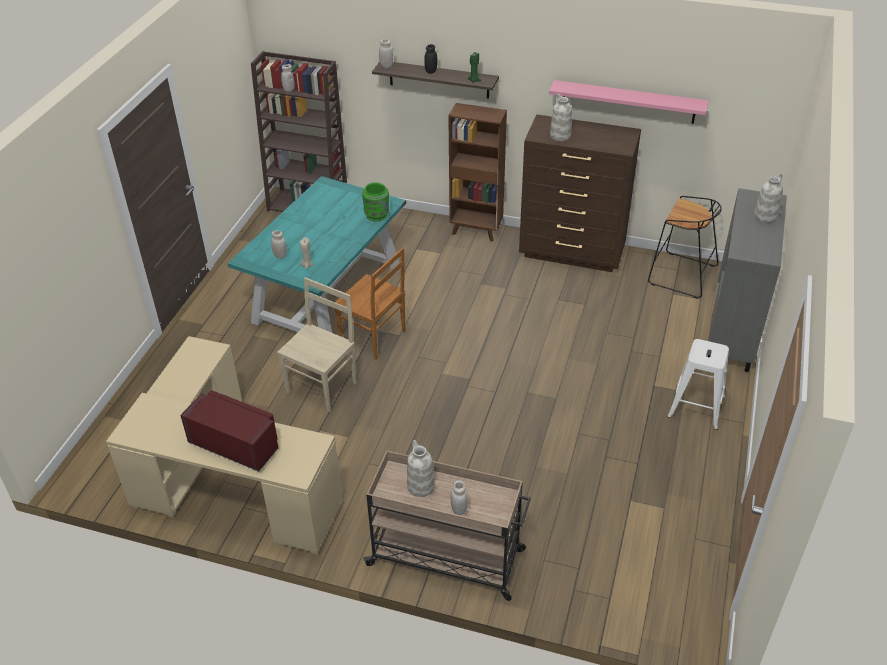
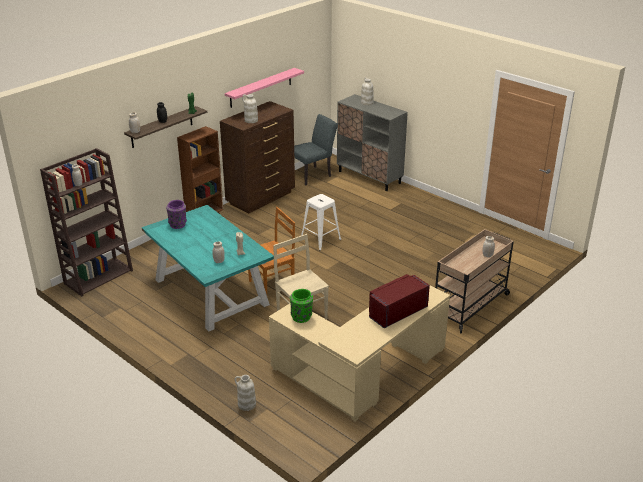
camera: 65 degrees left, 10 degrees down
(343, 197) = (178, 224): none -> purple vase
(377, 215) = (213, 218): green vase -> green vase (301, 317)
(420, 486) = (464, 262): white vase -> white vase (246, 404)
(681, 275) = (313, 175): black stool -> grey chair
(697, 407) = (414, 203): white stool -> white stool (321, 239)

